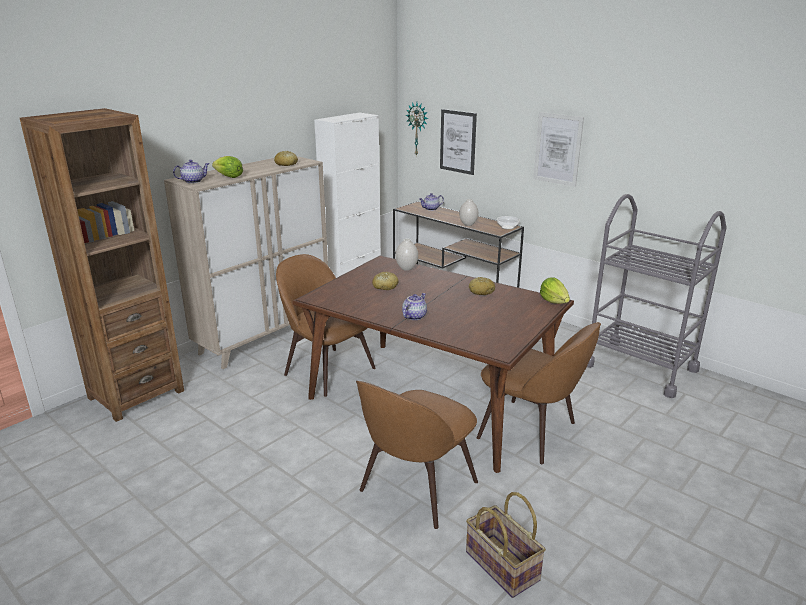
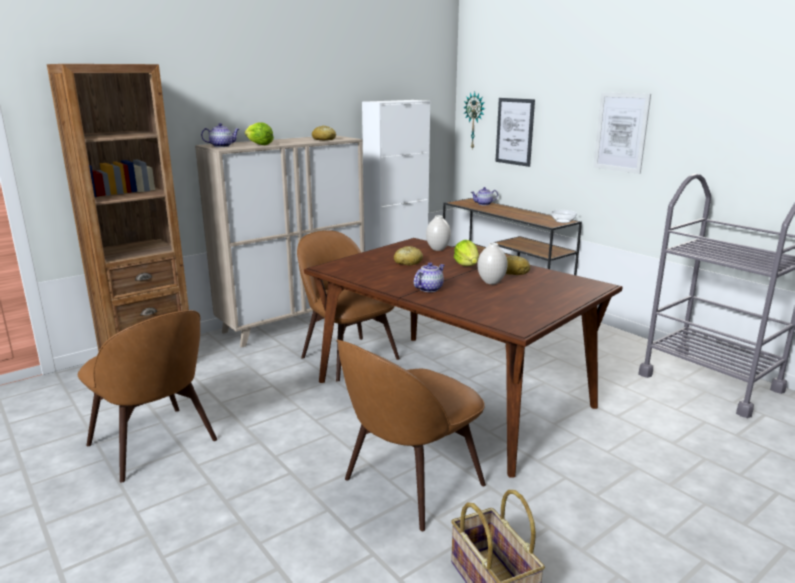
camera: 10 degrees right, 5 degrees down
(468, 224) = (519, 217): white vase -> white vase (491, 282)
(531, 432) = (562, 438): brown chair -> brown chair (155, 444)
(554, 301) = (597, 285): lettuce -> lettuce (467, 265)

